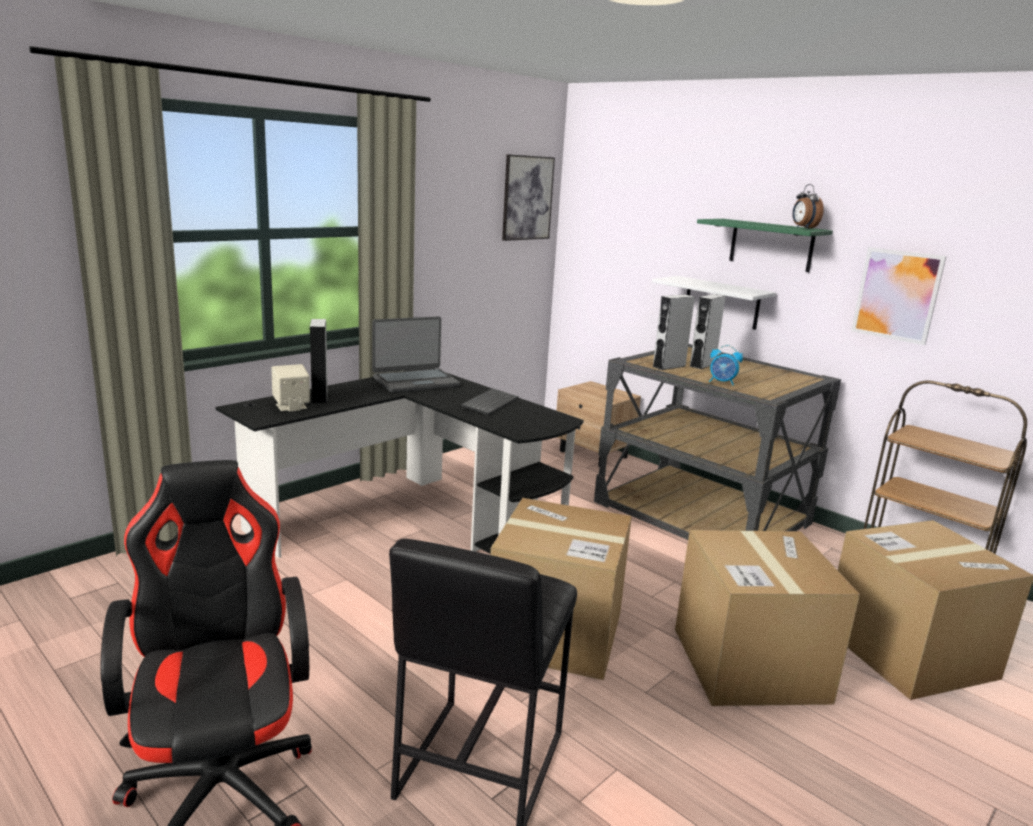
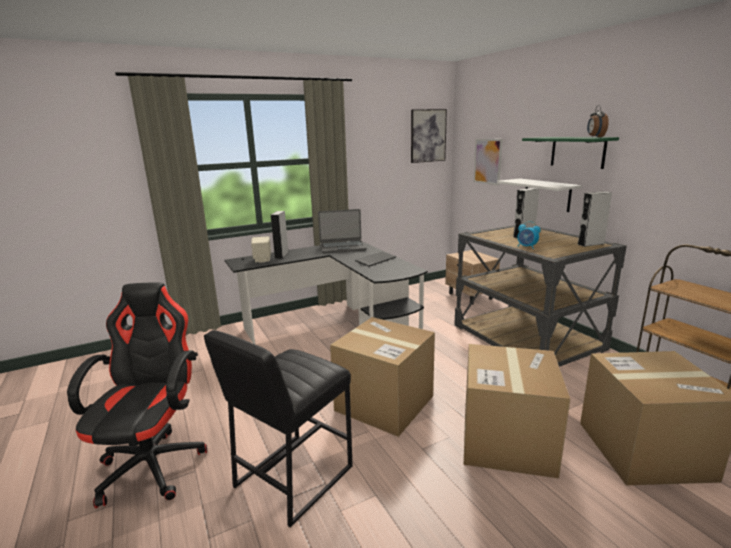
camera: 20 degrees right, 0 degrees up
(669, 366) = (497, 237): grey speaker -> grey speaker (590, 244)
(896, 295) = (667, 181): picture -> picture (487, 161)

